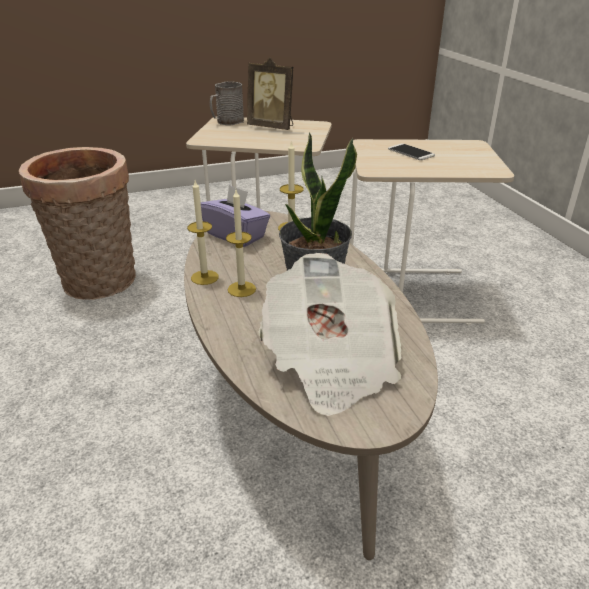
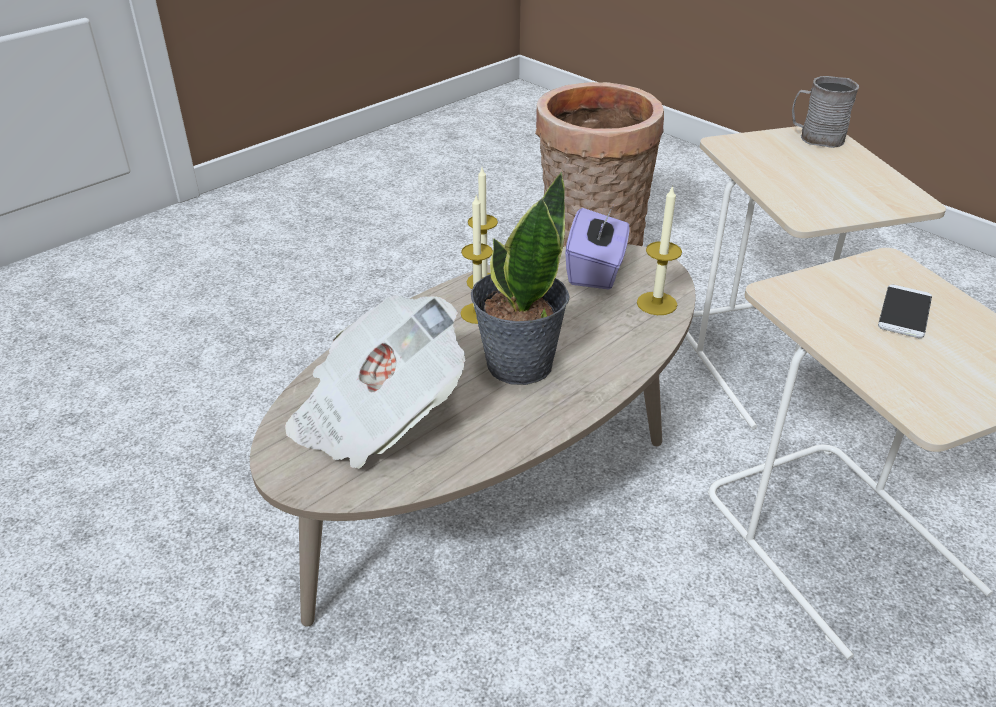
camera: 65 degrees right, 5 degrees up
(272, 127) = (846, 172): picture frame -> none

